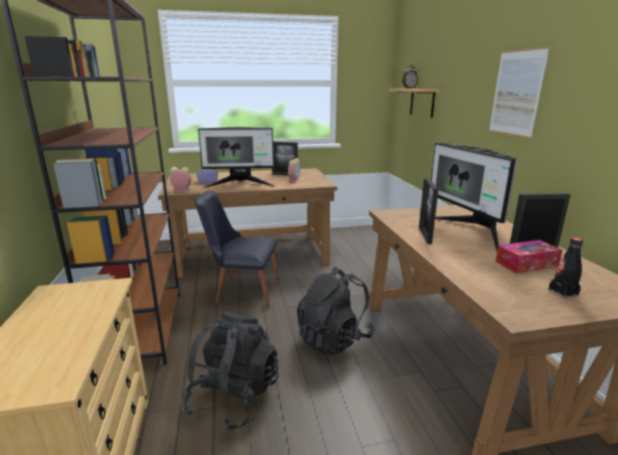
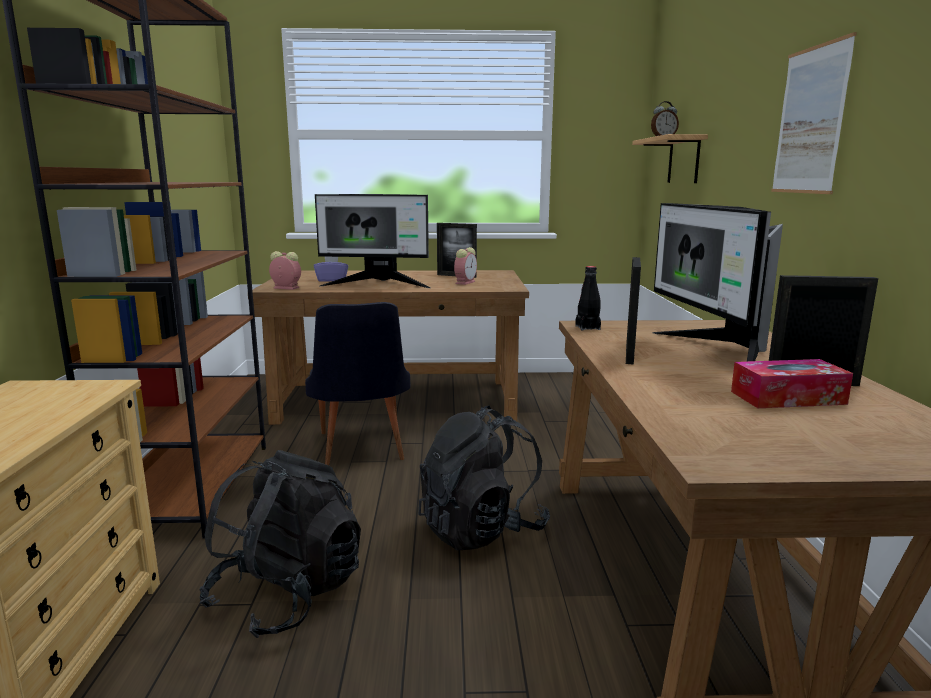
camera: 10 degrees right, 5 degrees down
(242, 291) = (361, 450): black chair -> black chair turned 120 degrees counterclockwise
(563, 292) = (829, 438): black bottle -> black bottle (587, 327)

